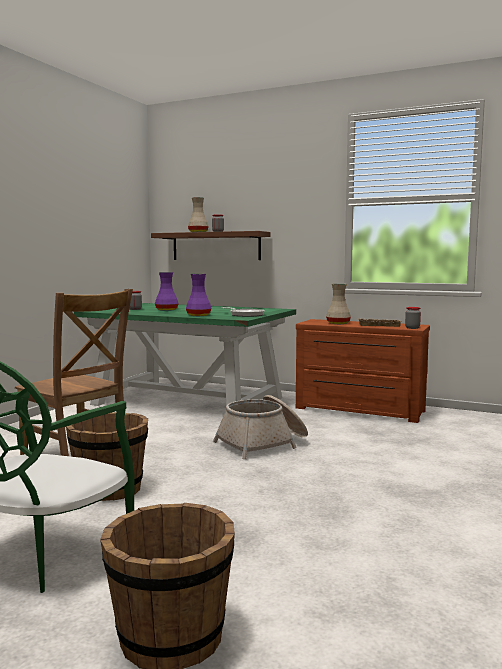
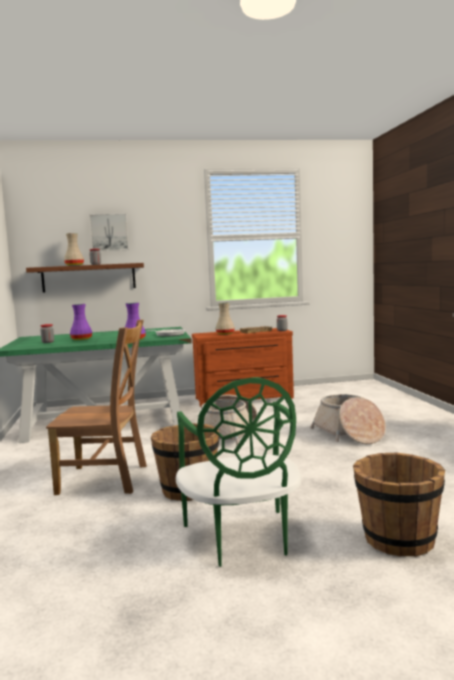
camera: 35 degrees left, 0 degrees up
(238, 196) = (109, 232): none -> picture
(395, 484) = (349, 434): none -> basket

